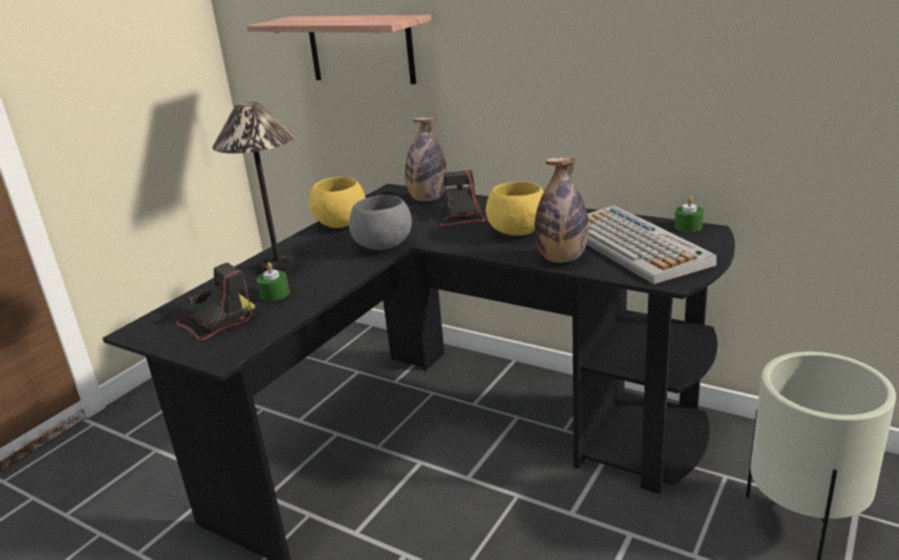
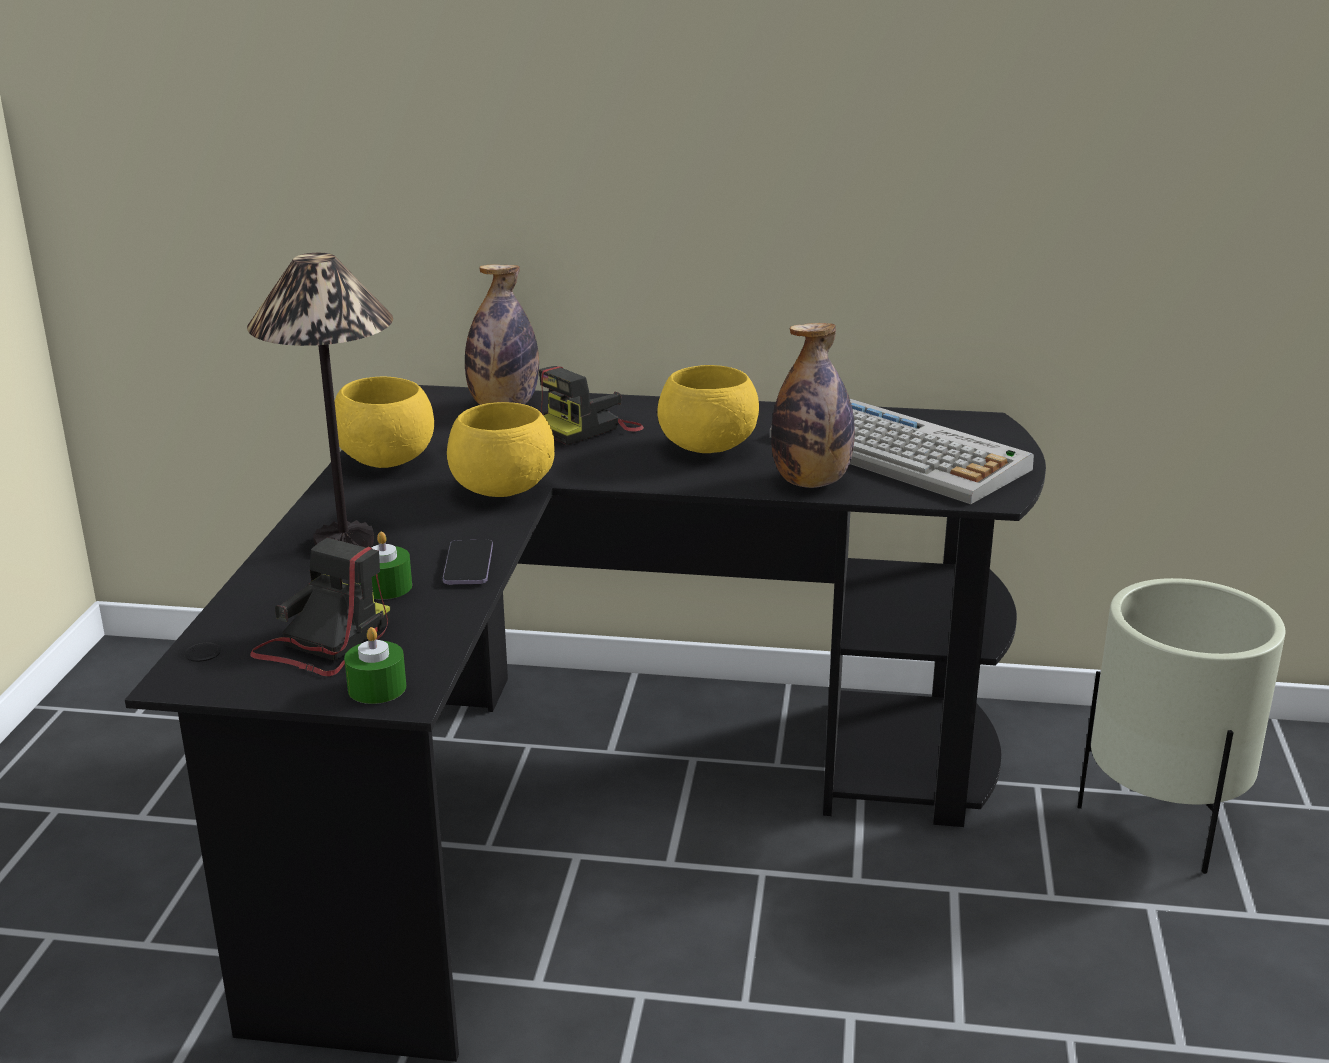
camera: 25 degrees left, 0 degrees up
(326, 287) = (468, 565): none -> phone
(360, 49) = (348, 144): shelf -> none
(384, 247) = (504, 491): grey bowl -> yellow bowl
(461, 215) = (588, 429): camera -> camera turned 105 degrees counterclockwise
(688, 226) = (951, 418): green candle -> green candle (377, 688)

